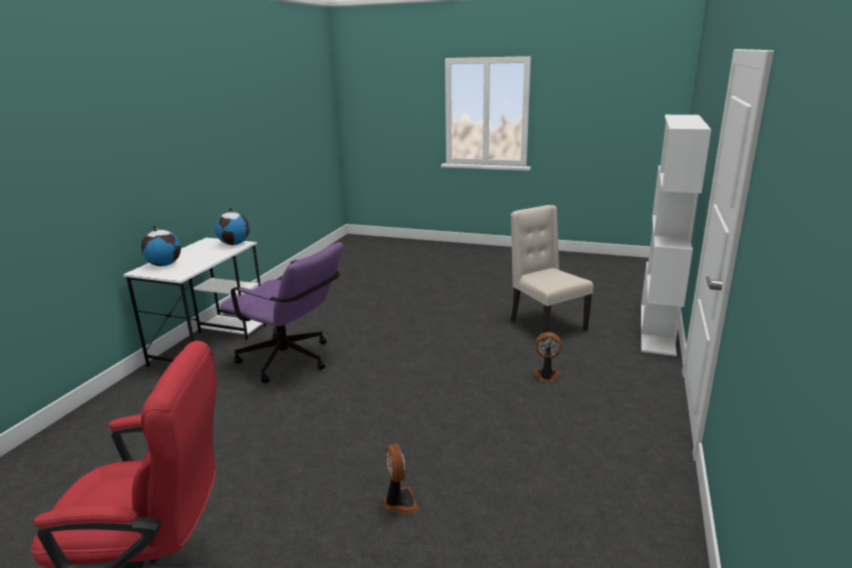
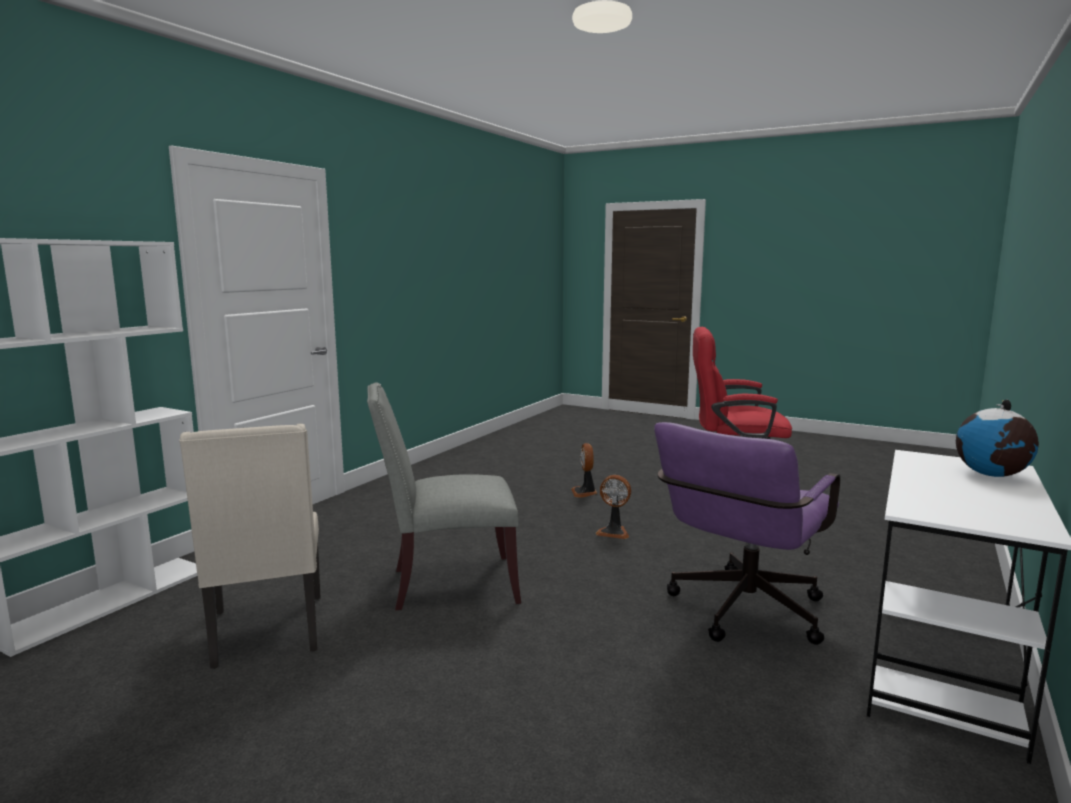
camera: 170 degrees left, 10 degrees down
(235, 244) = (932, 511): globe -> none
(292, 361) = (740, 614): purple office chair -> purple office chair turned 90 degrees counterclockwise
(475, 360) = (448, 585): none -> grey chair
(546, 376) = (377, 555): fan -> fan (614, 532)

